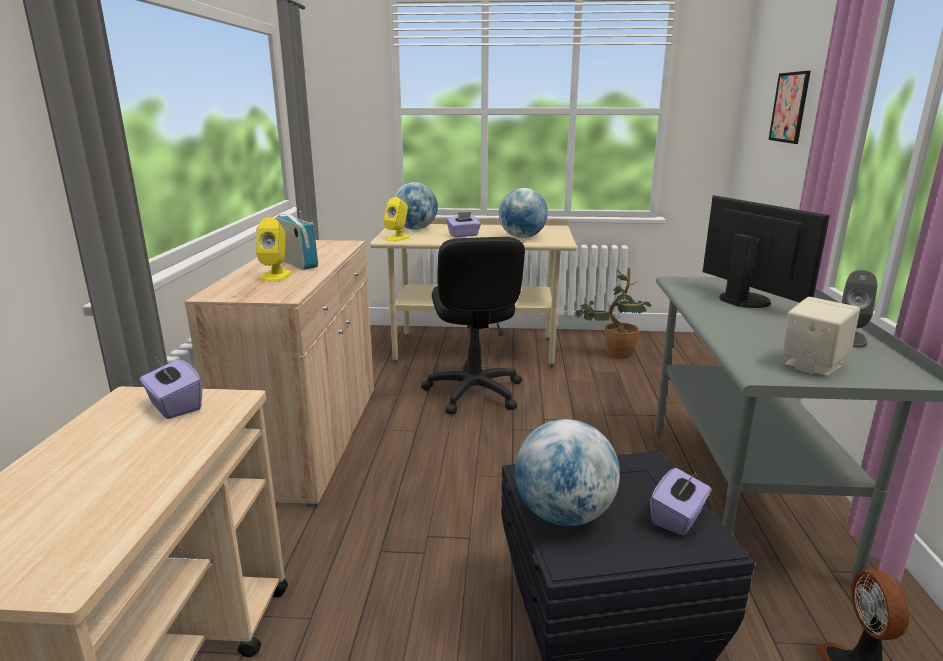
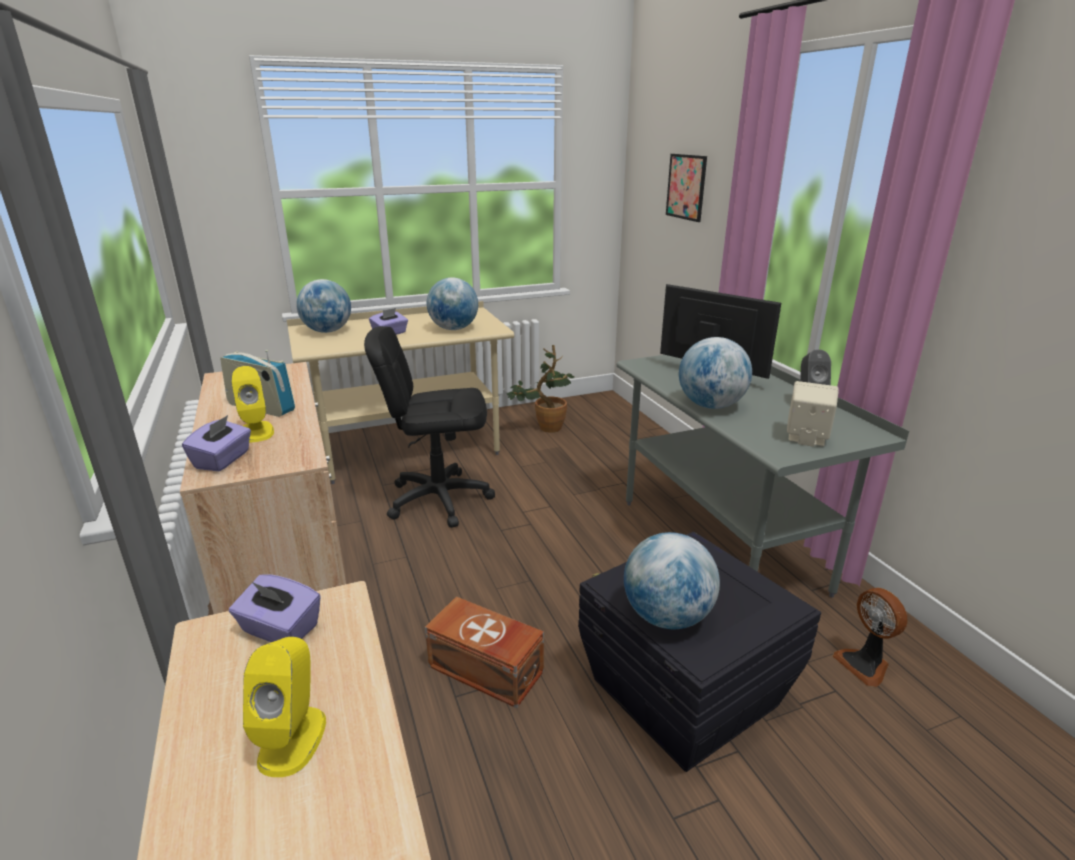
camera: 25 degrees left, 5 degrees up
(397, 238) = (319, 347): yellow speaker -> yellow speaker (293, 739)
(421, 539) = (486, 670): none -> brown storage box
(474, 392) = (439, 499): black office chair -> black office chair turned 120 degrees clockwise
(678, 517) = (749, 591): purple tissue box -> purple tissue box (223, 460)
(721, 322) = (710, 406): none -> globe

